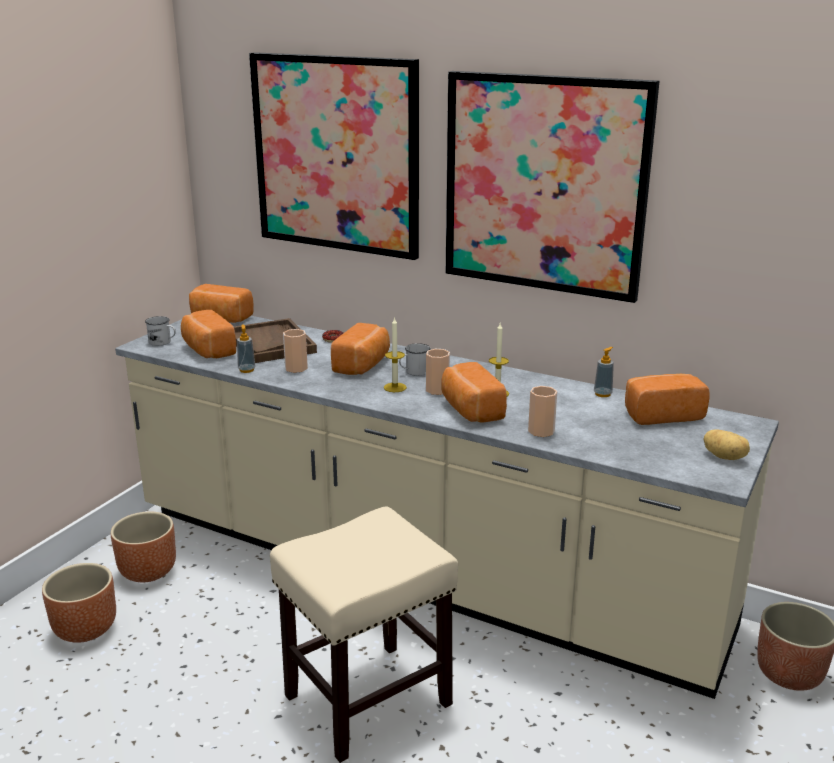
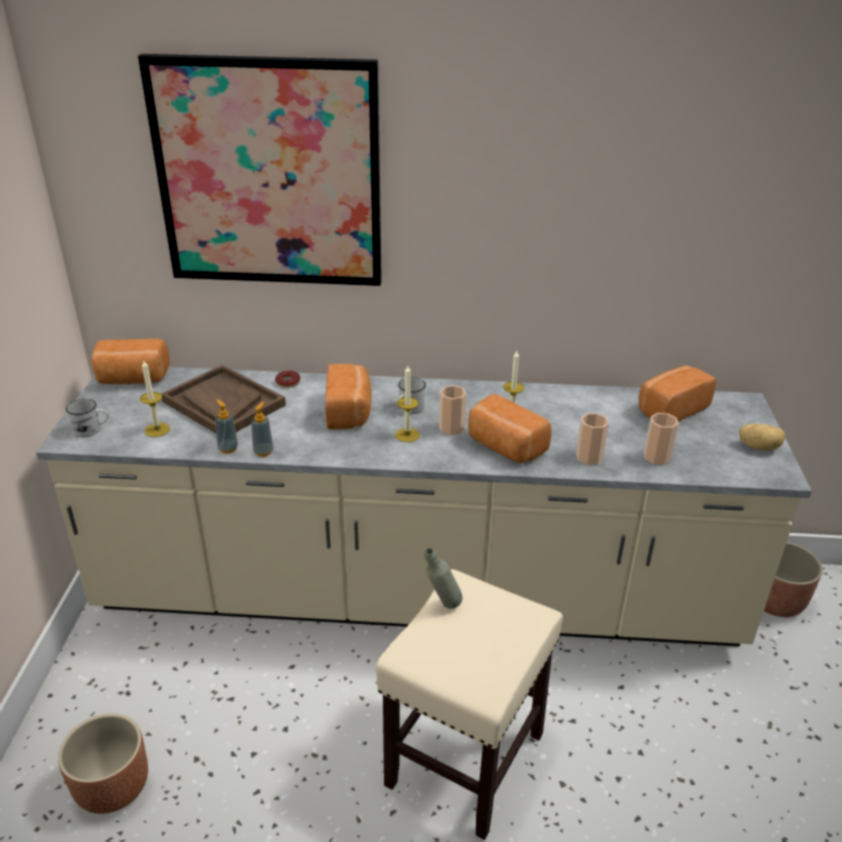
camera: 25 degrees left, 10 degrees up
(148, 571) = (138, 688): brown planter -> none
(207, 350) = (157, 429): bread -> candle
(296, 368) = (282, 433): cup -> cup (657, 457)
(354, 527) = (442, 606): none -> grey bottle
(544, 184) = (532, 193): picture -> none
(602, 394) = (602, 396): soap dispenser -> soap dispenser (263, 451)

